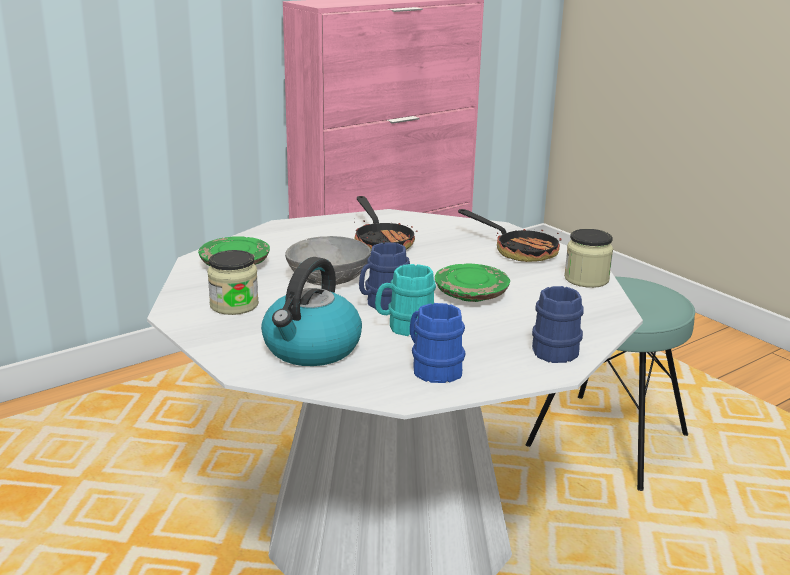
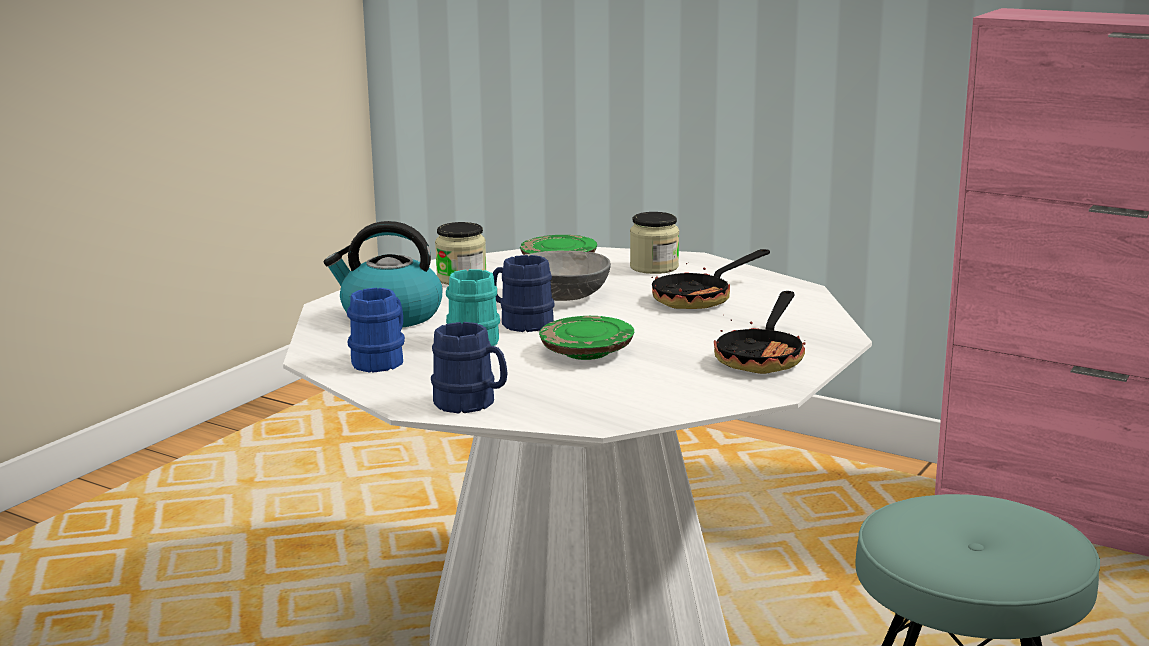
camera: 70 degrees right, 5 degrees down
(586, 279) = (706, 399): jar -> jar (654, 267)

